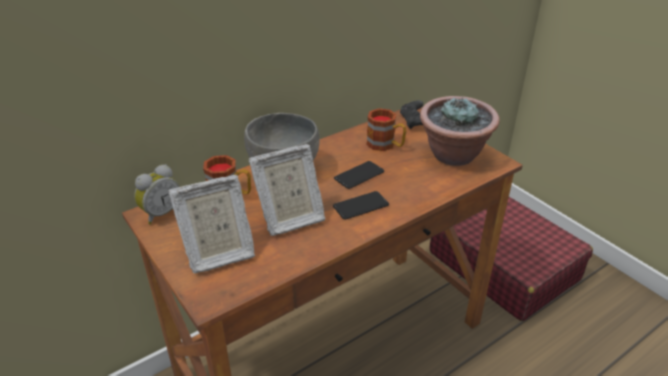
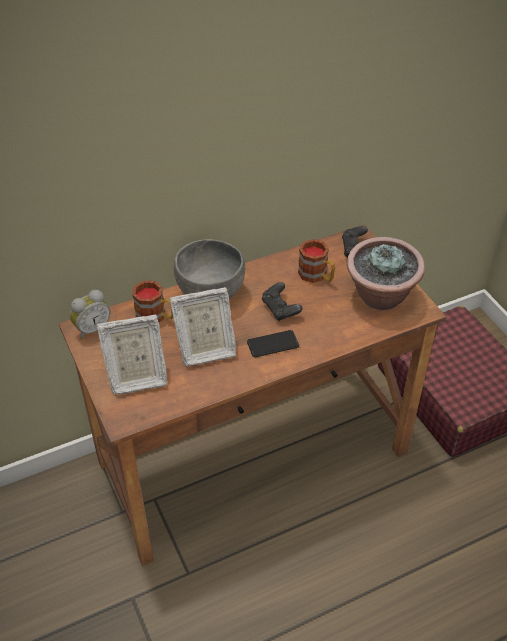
camera: 10 degrees right, 10 degrees up
(359, 175) = (280, 309): phone -> black game controller

